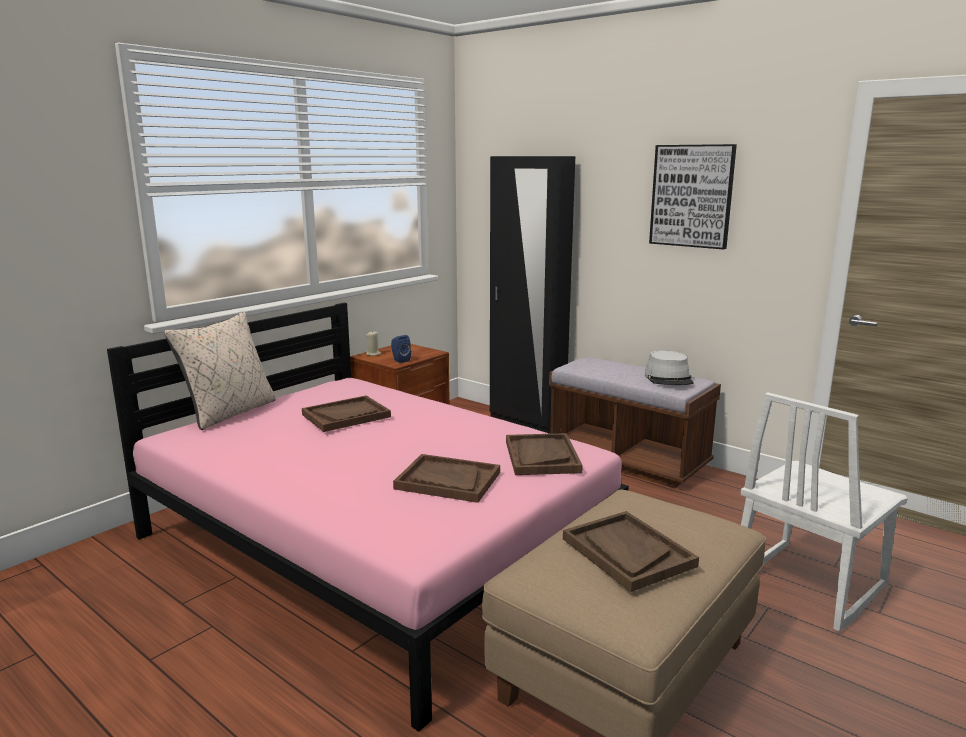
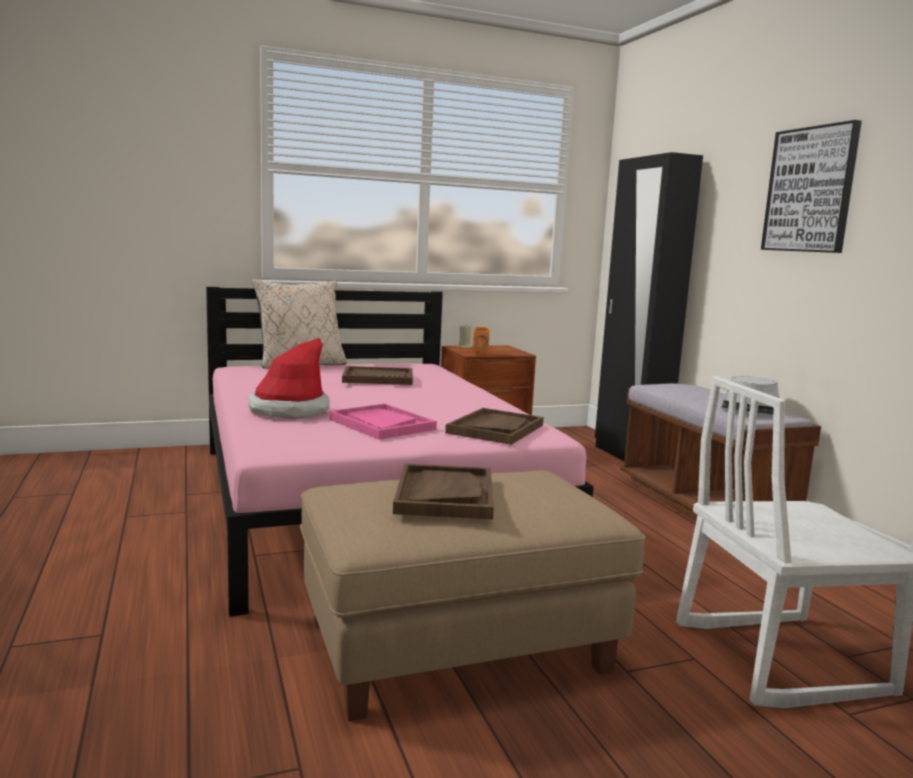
camera: 30 degrees right, 5 degrees down
(339, 489) = (289, 410): none -> hat
(400, 360) = (479, 353): blue speaker -> orange speaker
(447, 480) = (381, 424): brown tray -> pink tray

